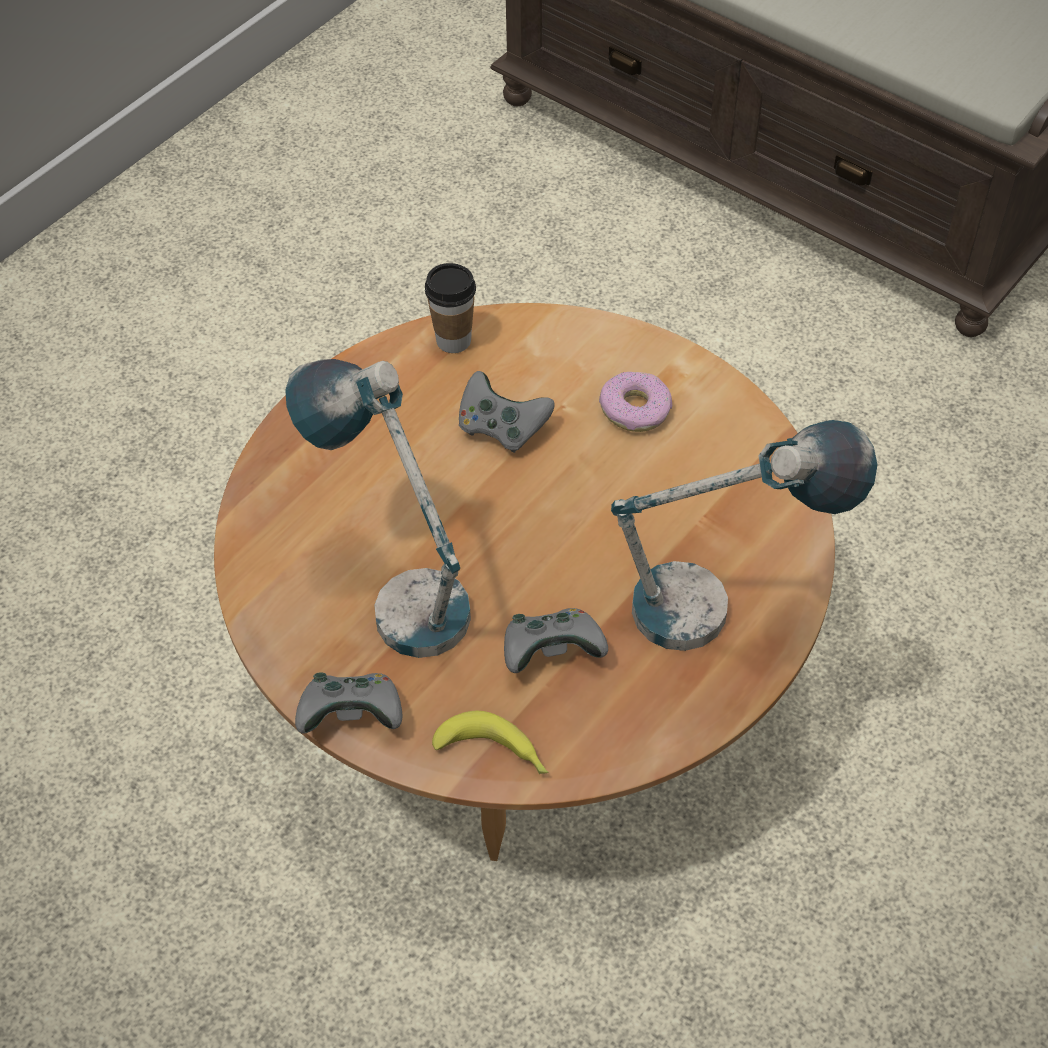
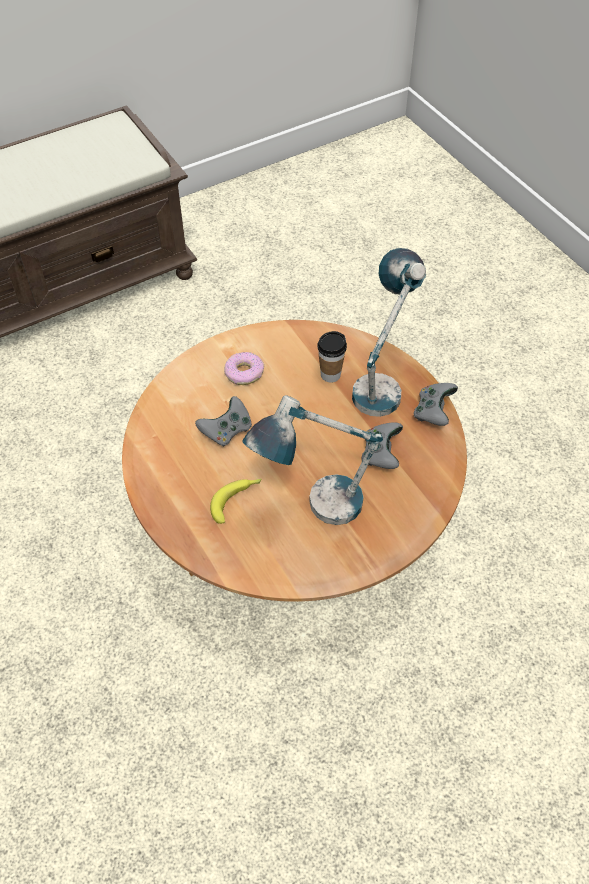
camera: 70 degrees left, 0 degrees up
(352, 716) = (386, 551): grey game controller -> grey game controller (433, 412)
(453, 340) = (151, 433): cup -> cup (330, 375)
(495, 754) = (431, 495): banana -> banana (236, 500)

